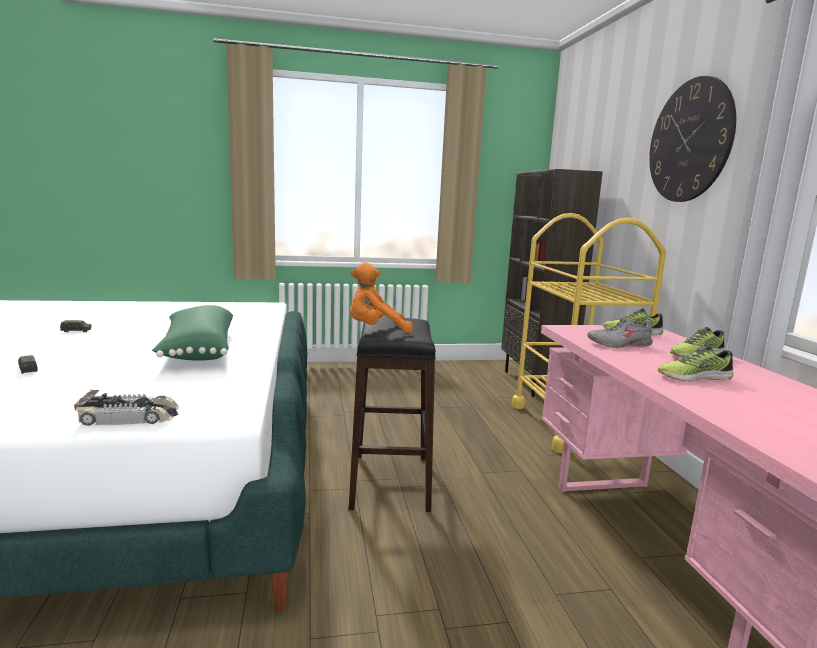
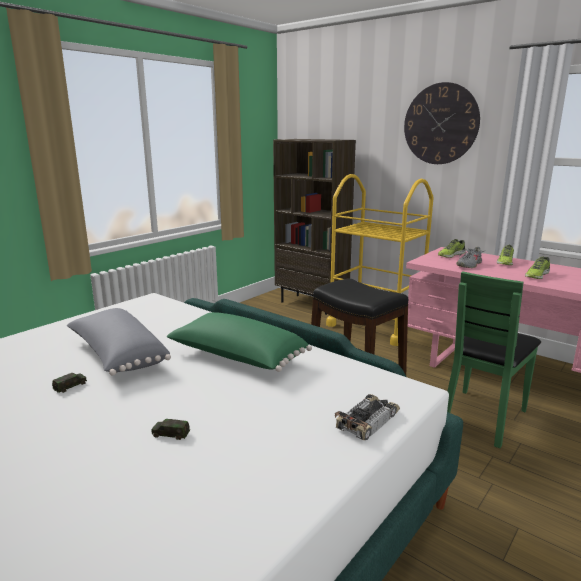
camera: 40 degrees left, 5 degrees up
(145, 325) = (117, 355): none -> grey pillow
(376, 331) = (355, 296): orange plush toy -> none
(515, 567) = (482, 417): none -> green chair

